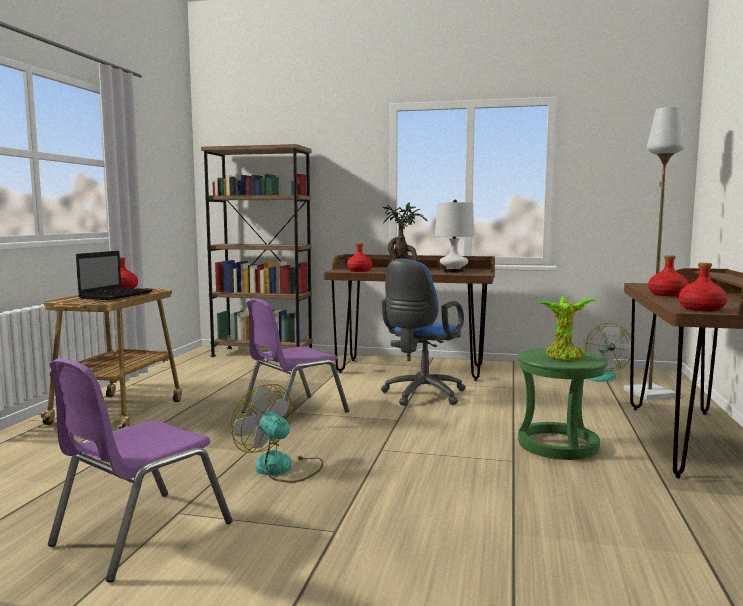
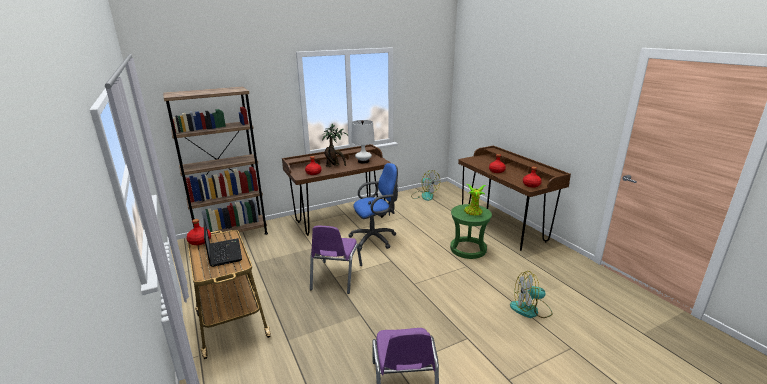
camera: 40 degrees left, 15 degrees up
(281, 468) = (394, 317): fan -> fan (530, 310)
(421, 396) = (375, 239): blue office chair -> blue office chair turned 105 degrees counterclockwise
(648, 393) = (456, 202): grey floor lamp -> none

